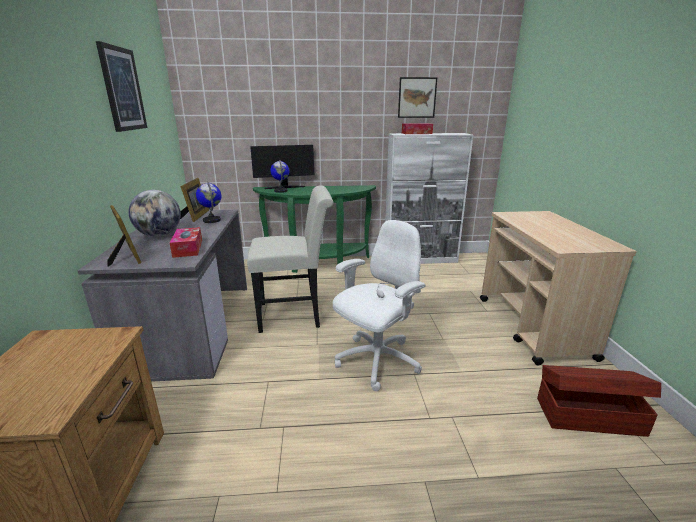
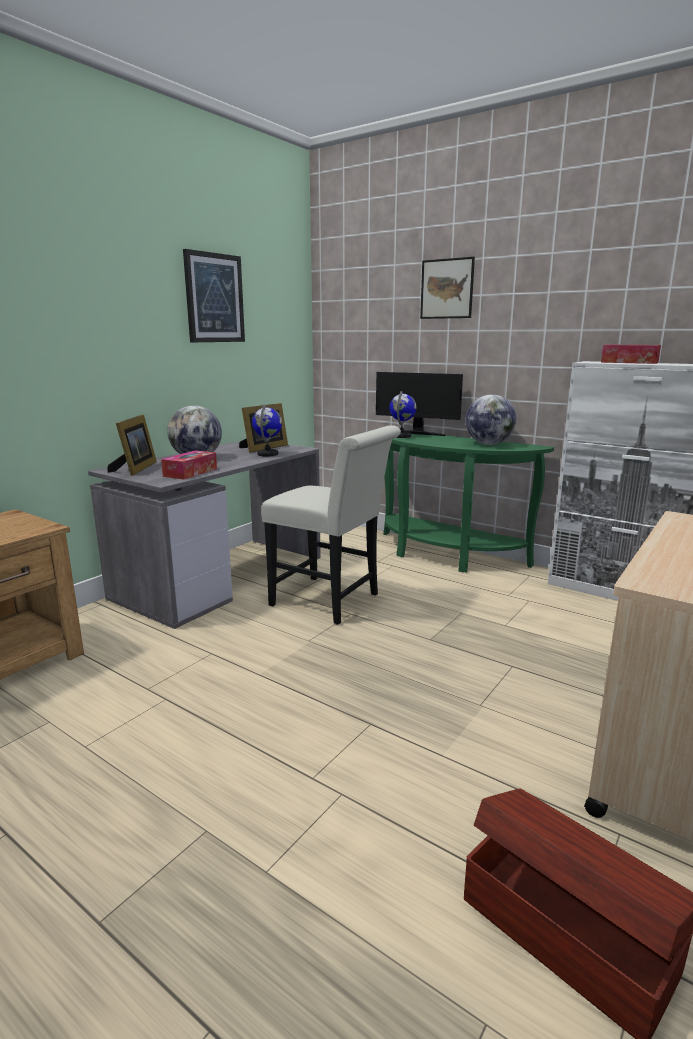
camera: 40 degrees right, 5 degrees down
(341, 188) = (488, 444): none -> globe
(376, 361) = (346, 688): white office chair -> none
(417, 97) = (645, 300): picture -> picture (447, 289)

